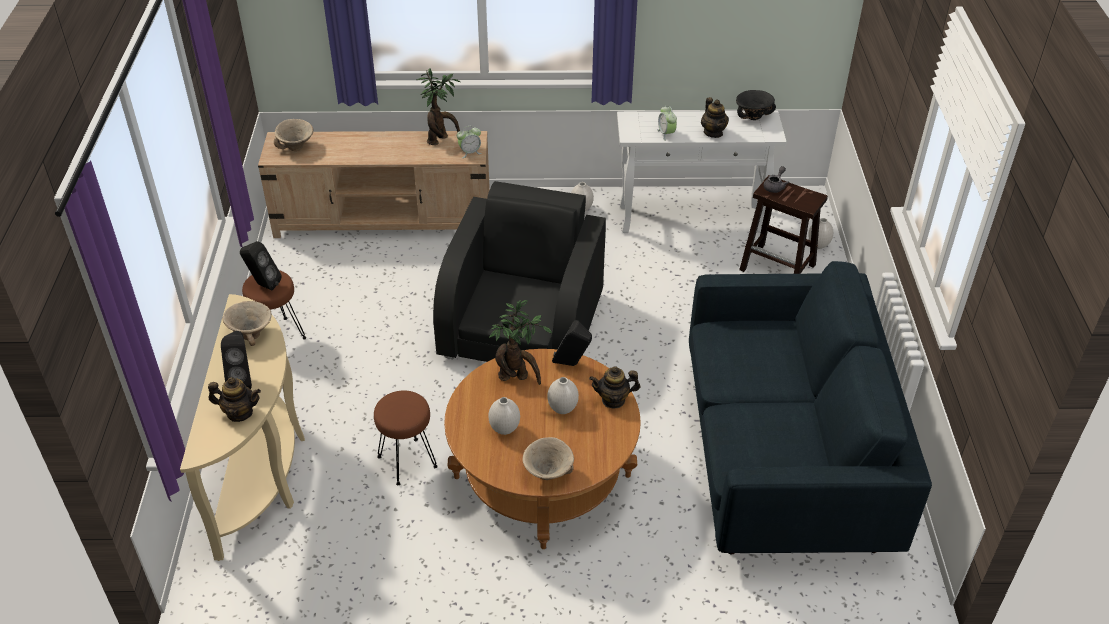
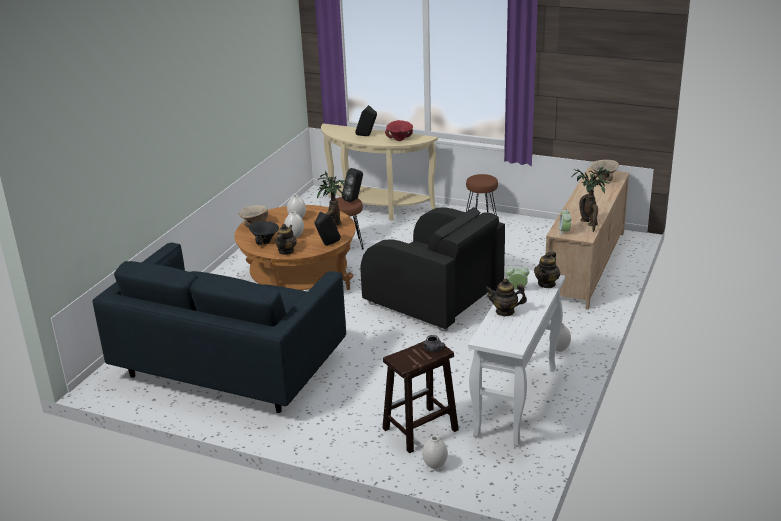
camera: 115 degrees right, 15 degrees down
(239, 413) = (345, 134): teapot -> teapot (547, 284)
(252, 334) = (400, 139): beige bowl -> red bowl
(263, 284) = (481, 178): black speaker -> black speaker (354, 199)
(752, 116) = (520, 338): black bowl -> black bowl (265, 241)

